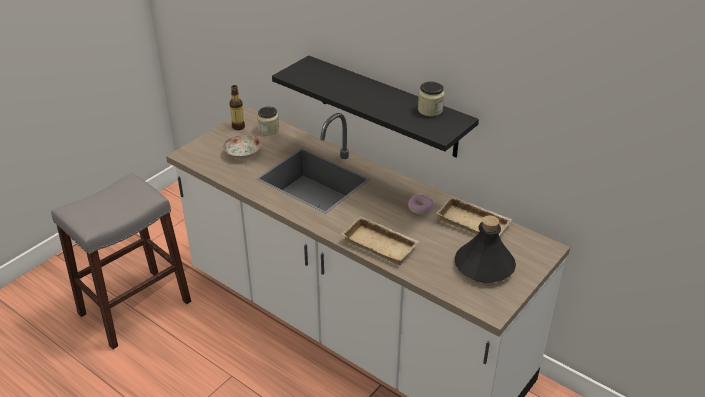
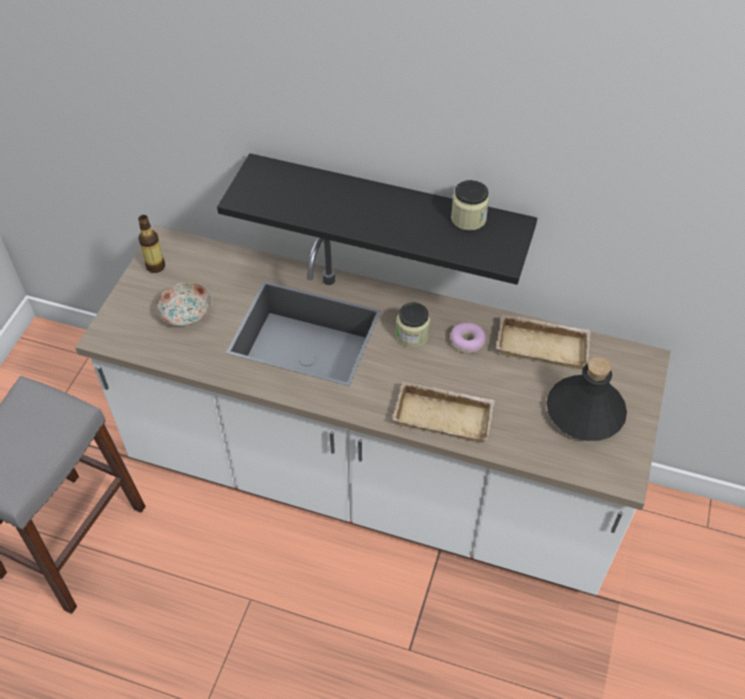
camera: 20 degrees left, 15 degrees up
(268, 130) = (202, 261): jar -> jar (412, 335)

